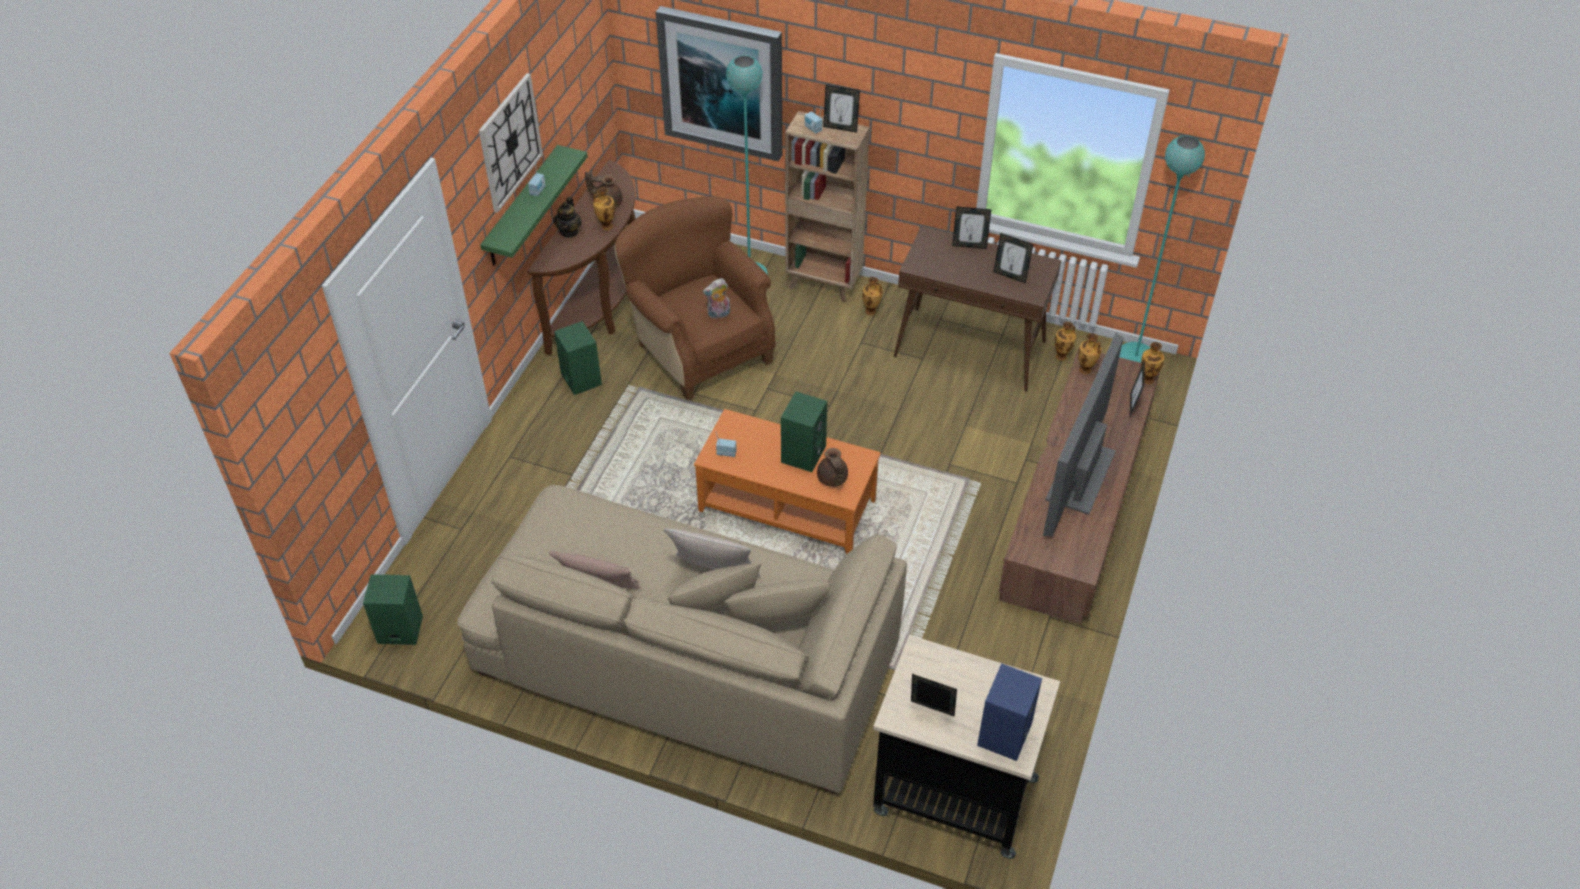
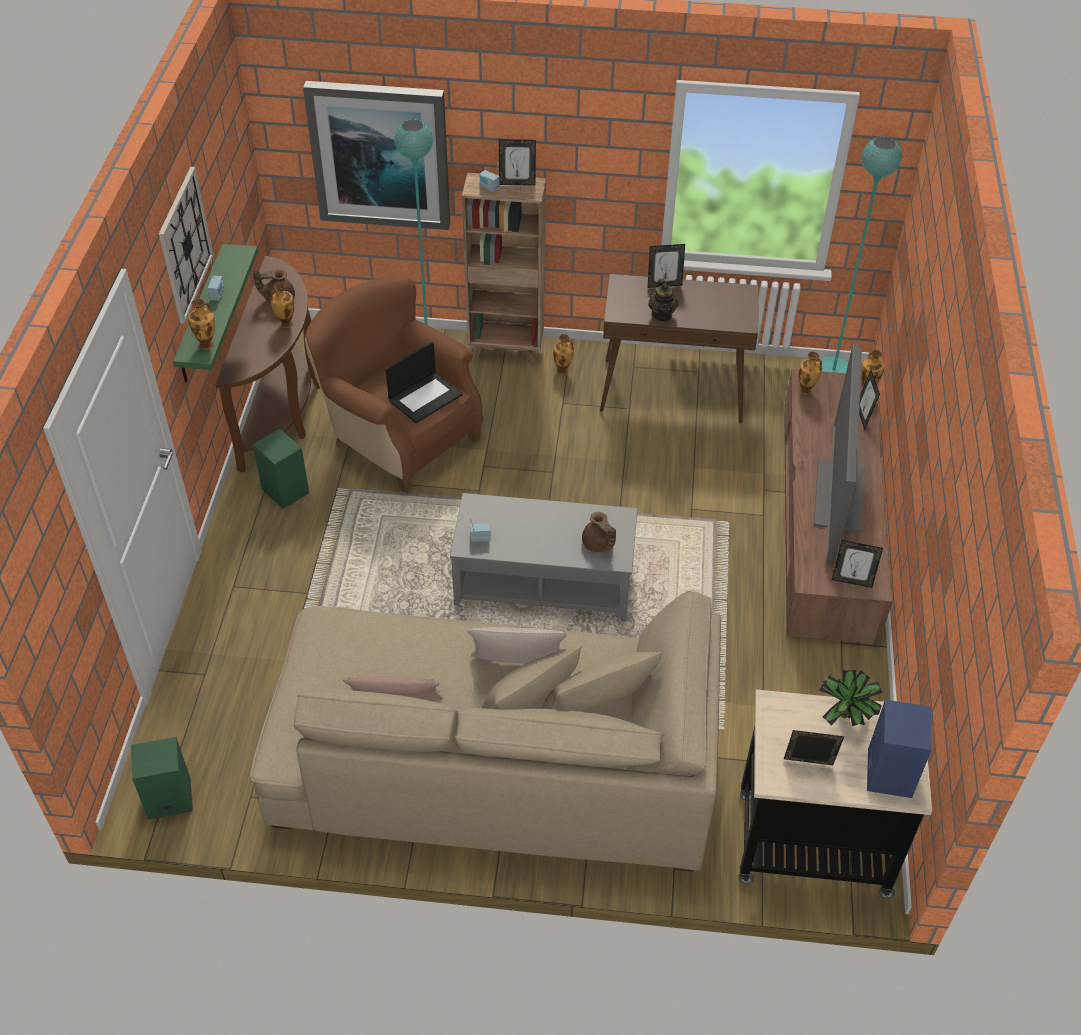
camera: 15 degrees left, 0 degrees up
(569, 231) = (247, 336): teapot -> teapot (662, 315)
(718, 314) = (425, 397): plush toy -> laptop
(786, 507) = (543, 583): orange coffee table -> grey coffee table
(803, 453) = (559, 523): green speaker -> none
(981, 679) = (845, 720): none -> potted plant
(1010, 276) = (715, 308): picture frame -> picture frame (852, 581)
(1062, 356) = (763, 383): vase -> vase (207, 345)

